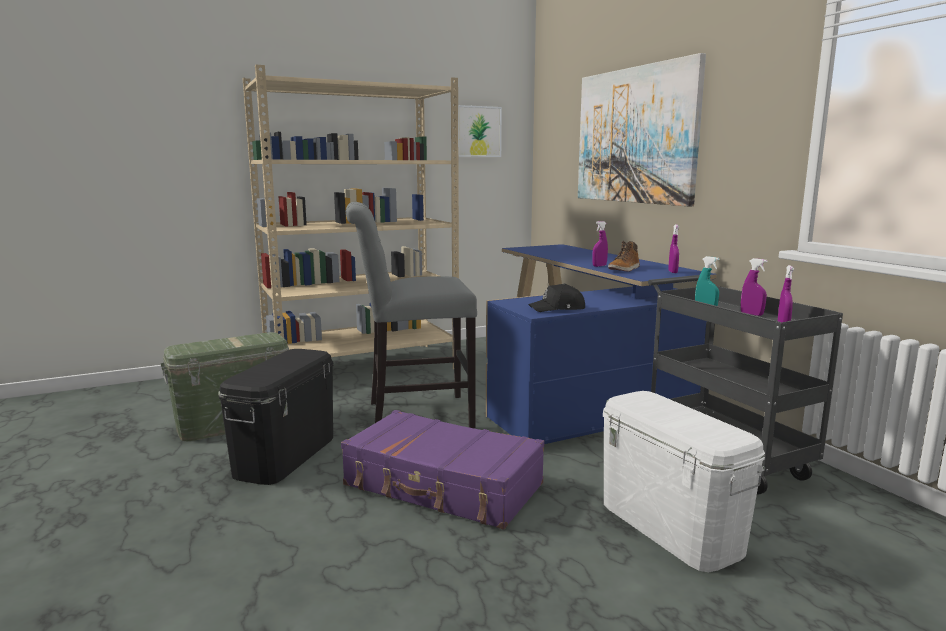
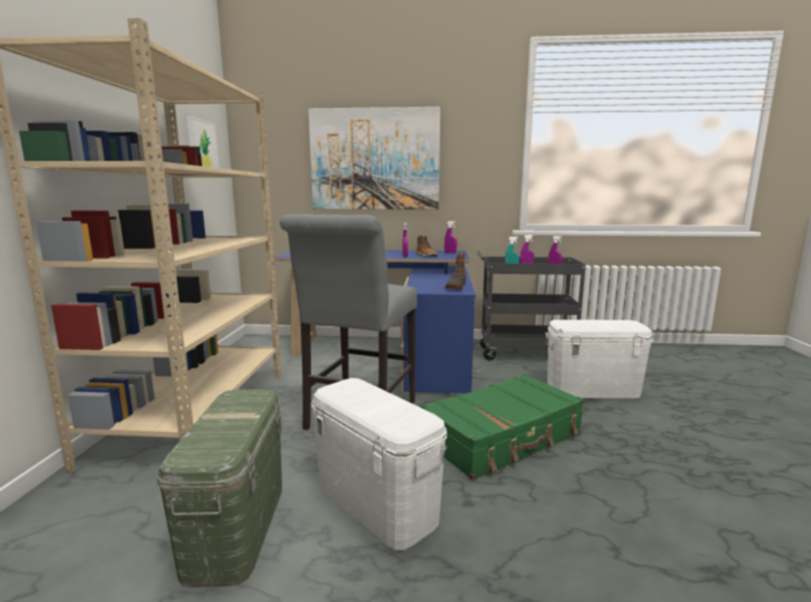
camera: 60 degrees left, 0 degrees up
(285, 455) = (377, 502): black storage box -> white storage box
(443, 485) = (503, 438): purple suitcase -> green suitcase
(558, 309) = (455, 286): black cap -> boot

